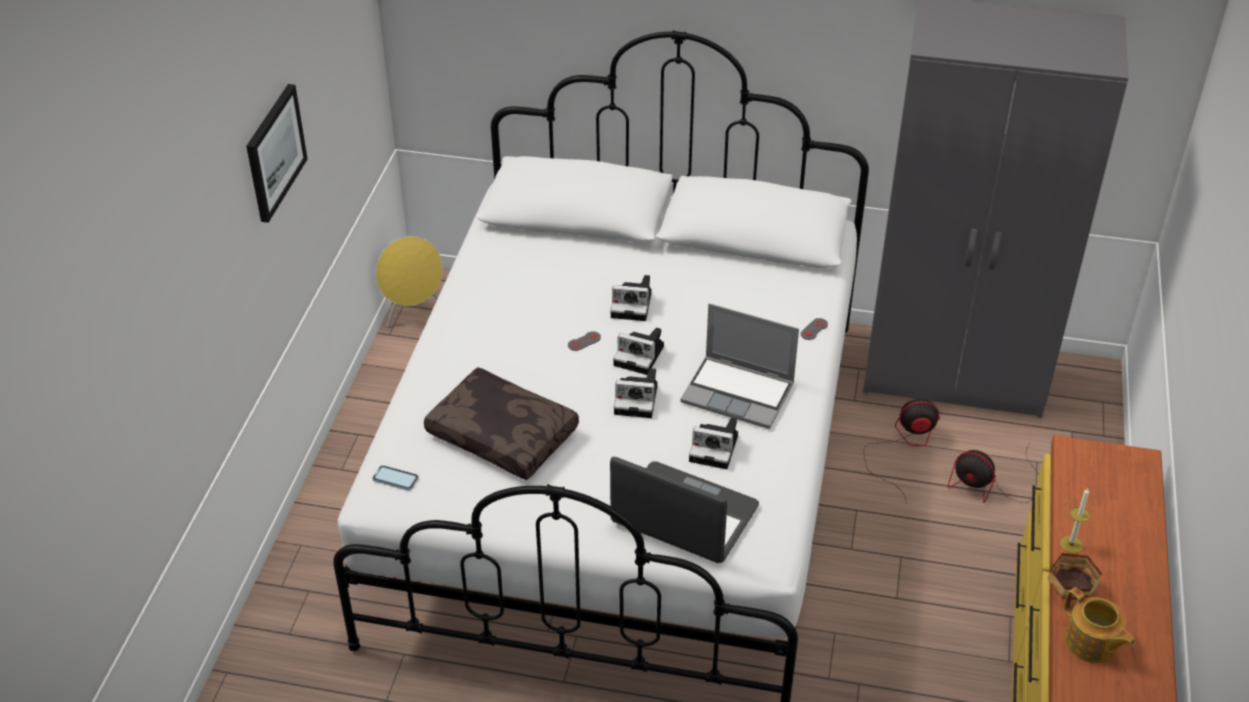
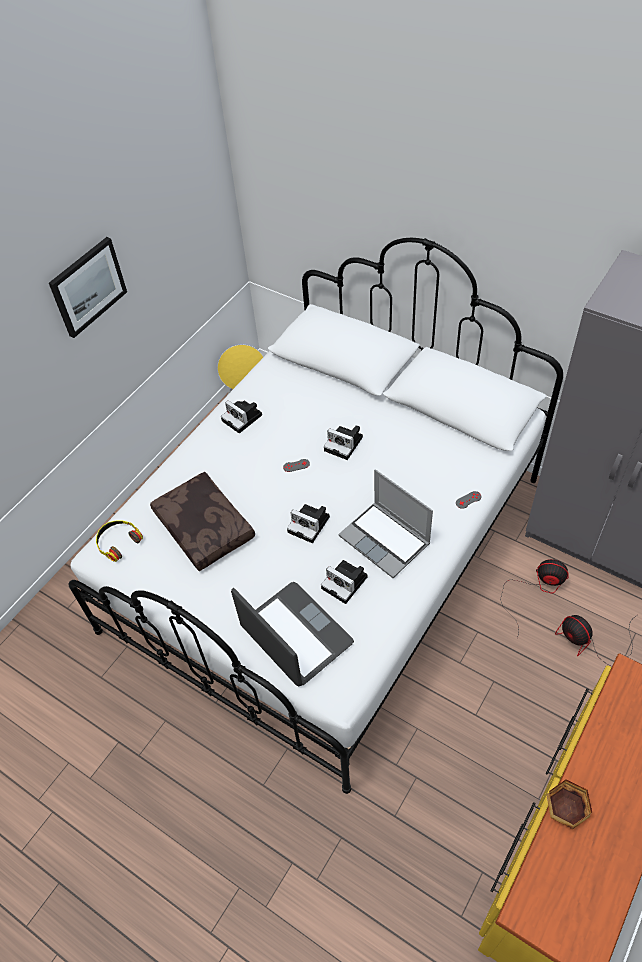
camera: 25 degrees right, 10 degrees up
(395, 479) = (118, 542): phone -> headphones
(641, 356) = (330, 488): camera -> camera (243, 418)
(1071, 544) = (586, 764): candle -> none
(1091, 643) = (560, 868): teapot -> none

